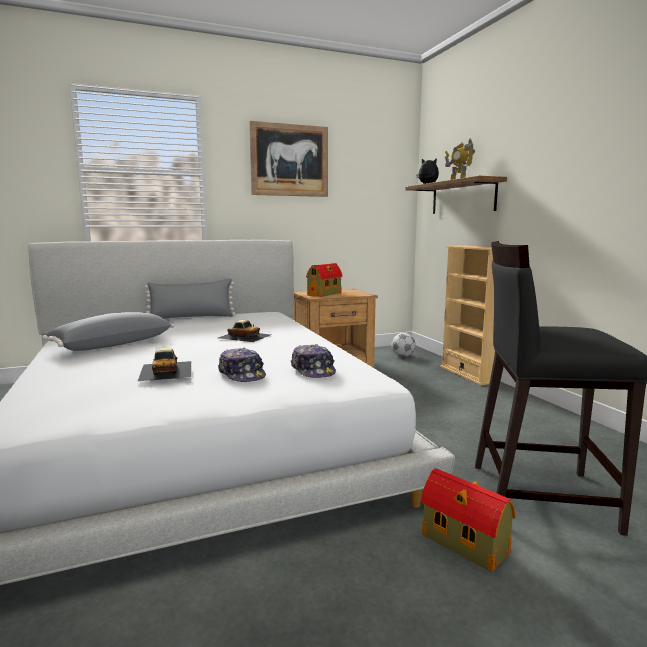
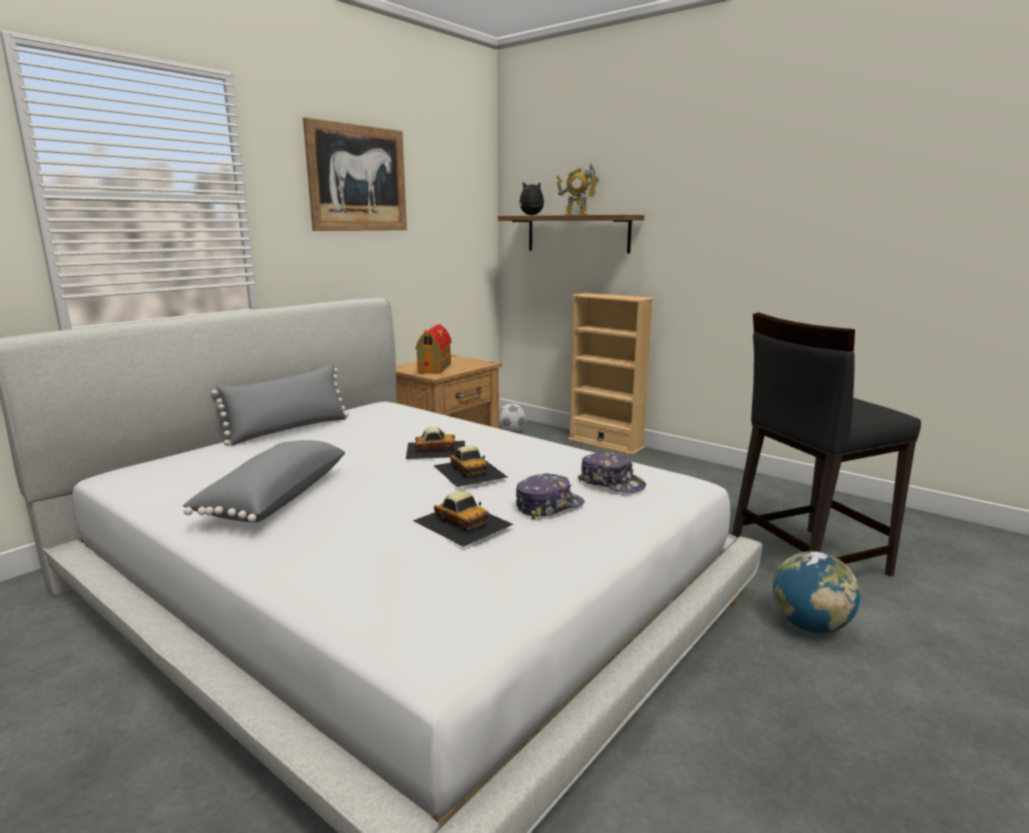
camera: 30 degrees left, 5 degrees up
(236, 348) = (470, 471): none -> toy car
(242, 374) = (548, 506): cap -> cap turned 60 degrees counterclockwise
(466, 545) = (810, 625): toy house -> globe

